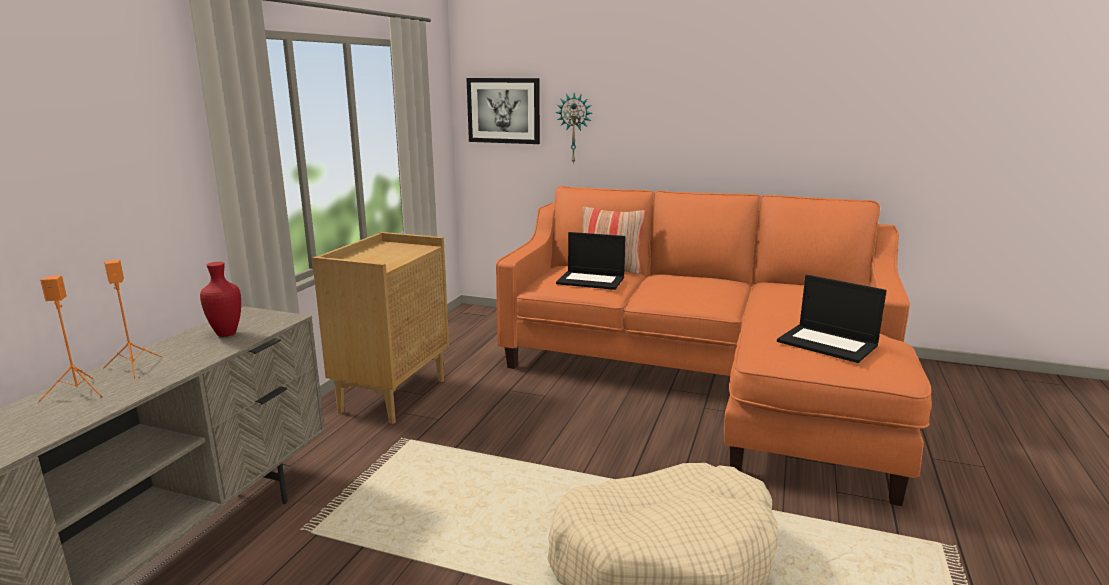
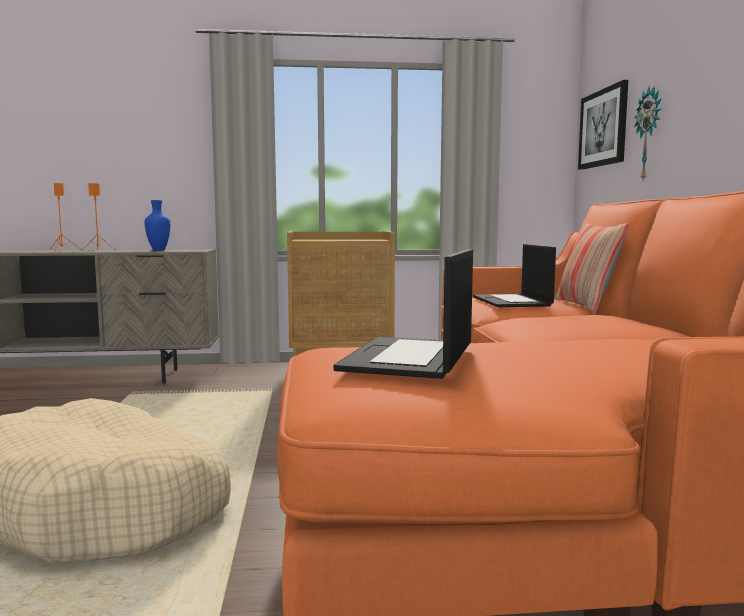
camera: 65 degrees right, 10 degrees down
(226, 334) = (159, 250): red vase -> blue vase

